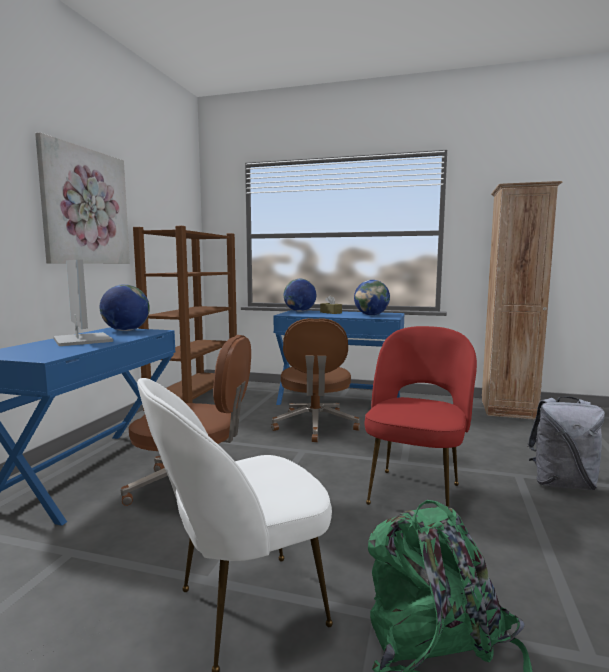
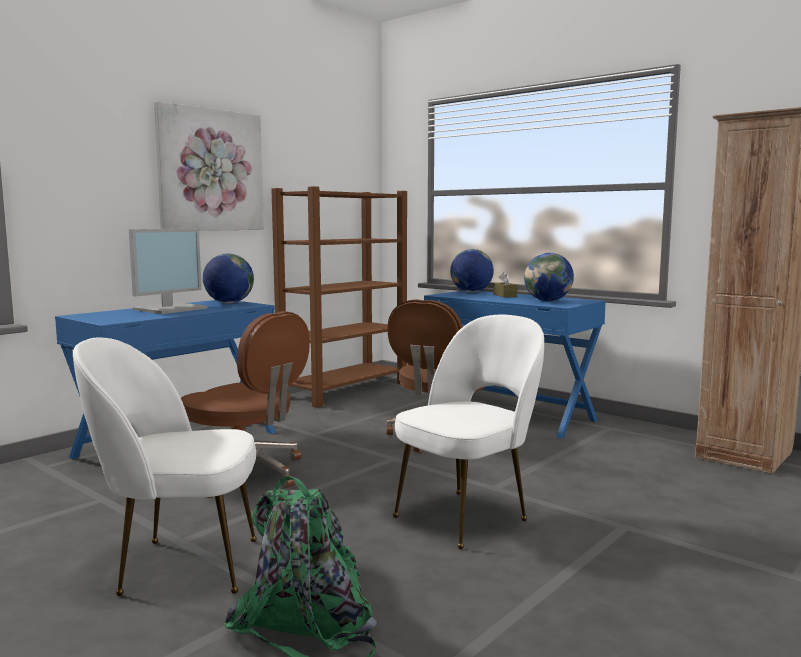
camera: 25 degrees right, 0 degrees up
(81, 340) = (171, 309): monitor -> monitor turned 45 degrees clockwise
(416, 490) = (468, 516): red chair -> white chair
(562, 483) = (672, 546): grey backpack -> none

